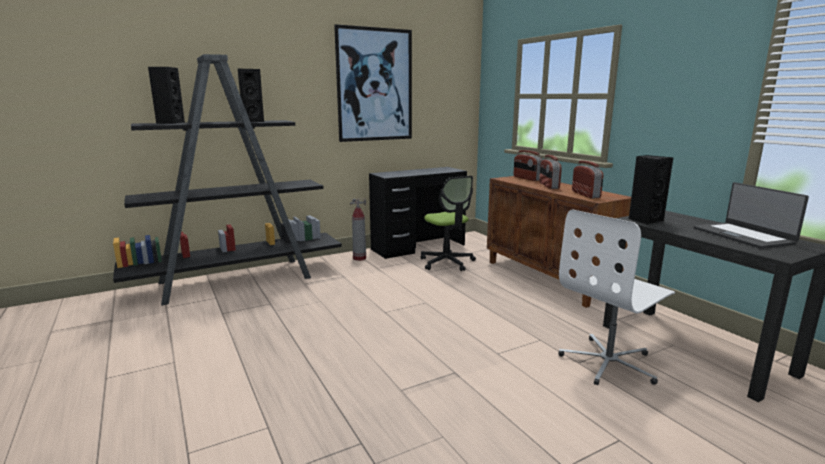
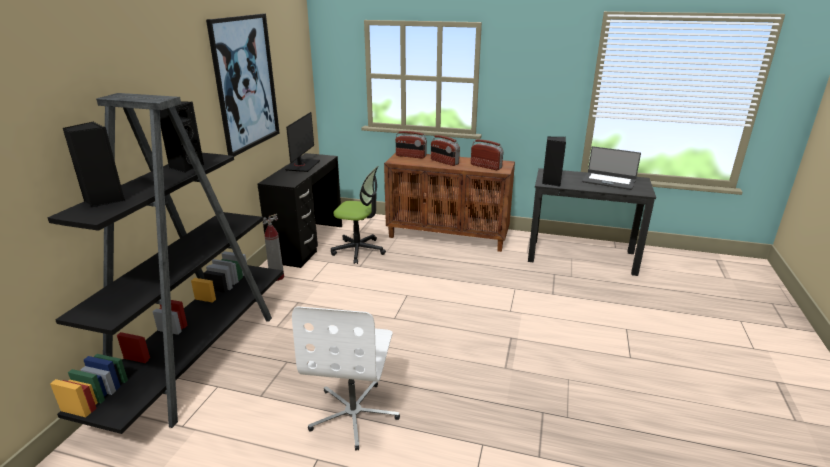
camera: 45 degrees left, 10 degrees up
(424, 171) = (302, 165): none -> monitor
(609, 363) = (564, 286): white office chair -> white office chair (354, 414)

